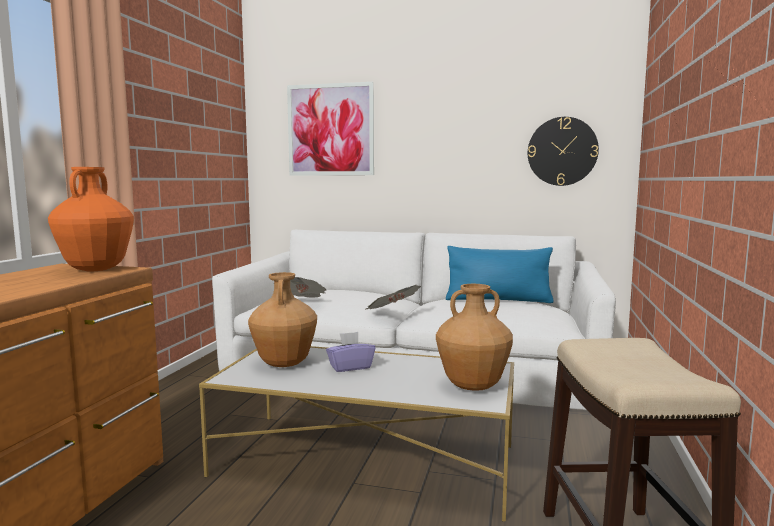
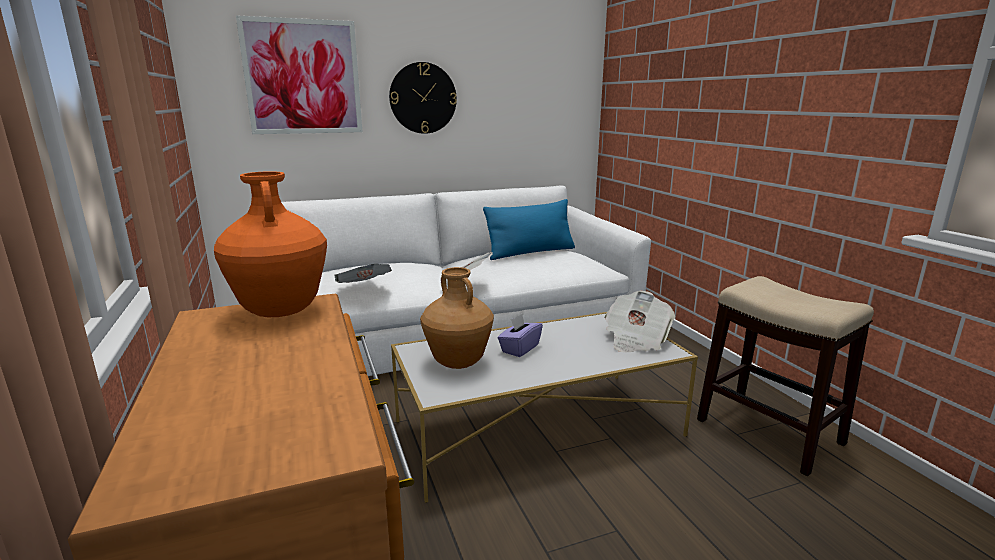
camera: 35 degrees left, 10 degrees up
(472, 386) = (635, 339): brown vase -> newspaper
(562, 151) = (544, 106): wall clock -> wall clock (423, 98)

